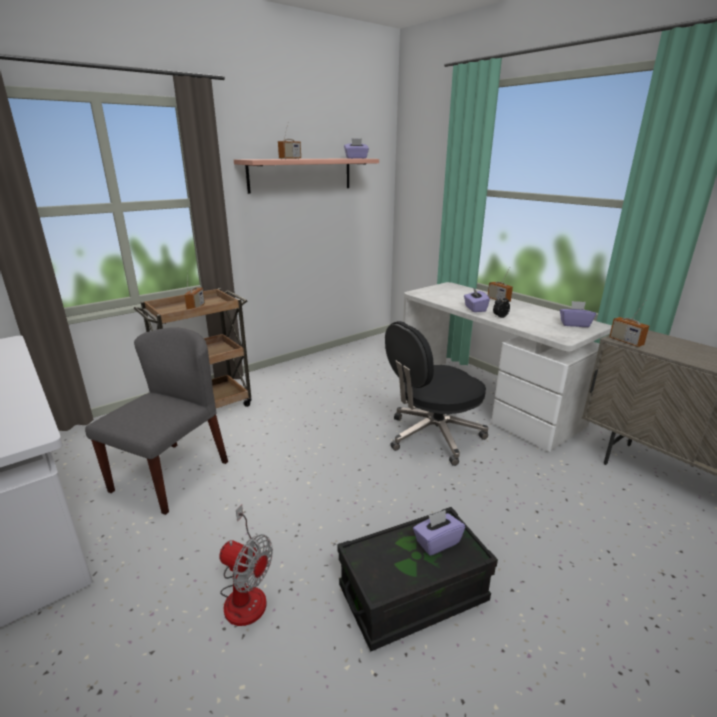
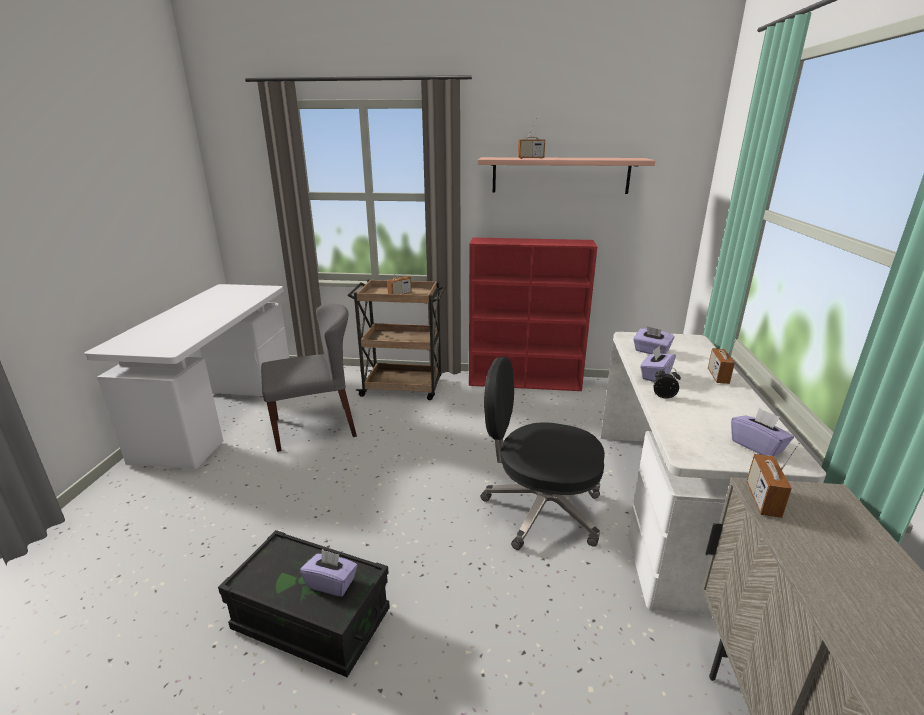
camera: 45 degrees right, 0 degrees up
(245, 592) = (240, 531): fan -> none
(302, 364) = (525, 381): none -> red bookcase
(356, 158) = (627, 159): purple tissue box -> purple tissue box (651, 351)

